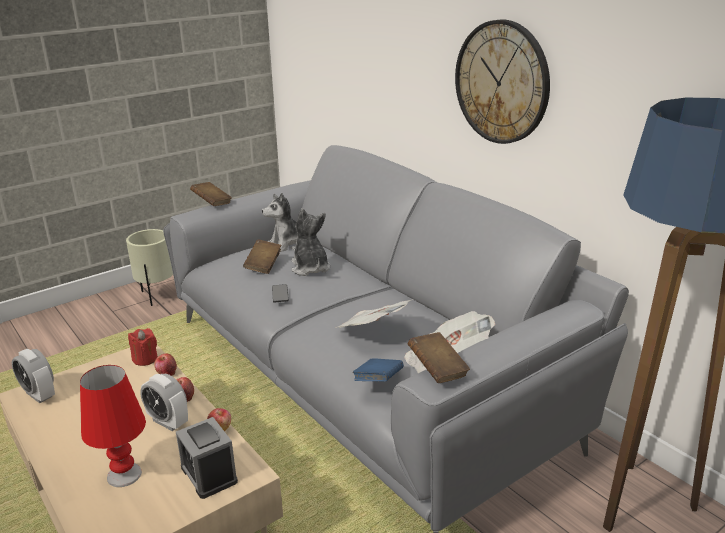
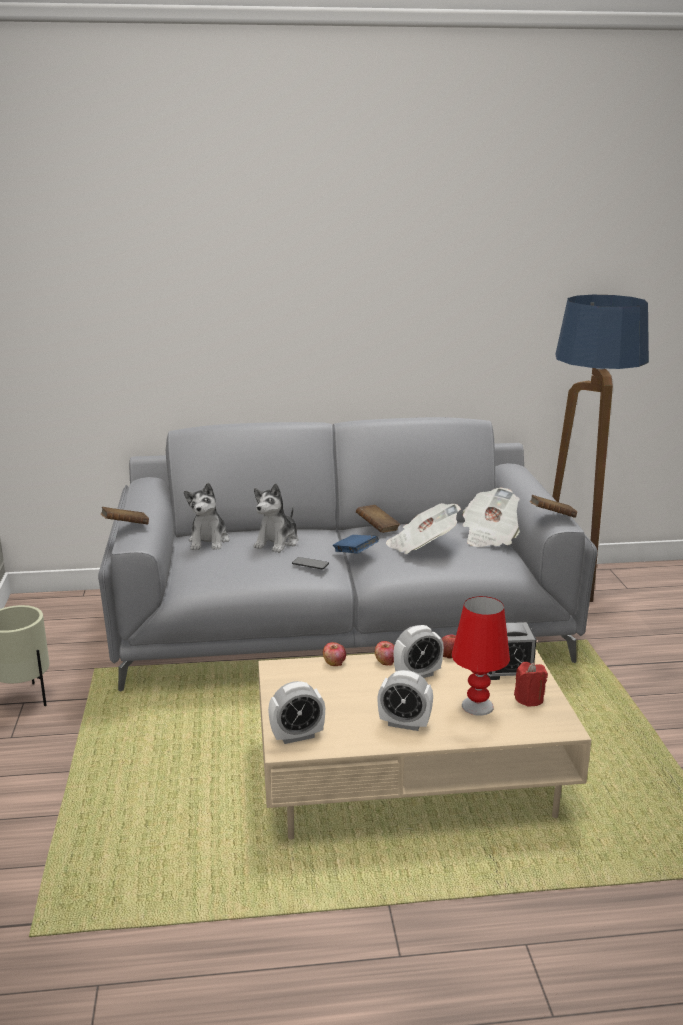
camera: 60 degrees left, 5 degrees down
(75, 441) = (404, 724): none -> alarm clock
(145, 359) = (295, 669): red candle -> red candle (529, 699)
(263, 265) = (243, 558): brown book -> brown book (377, 528)
(310, 268) = (277, 542): plush toy -> plush toy turned 75 degrees counterclockwise
(378, 381) = (491, 562): blue book -> blue book (355, 554)
(502, 82) = (378, 321): wall clock -> none

